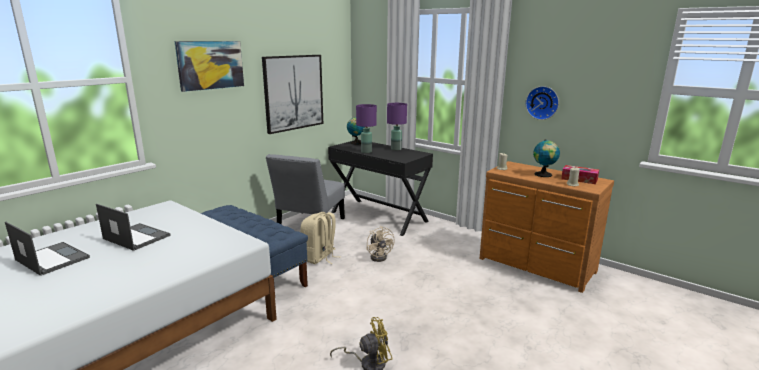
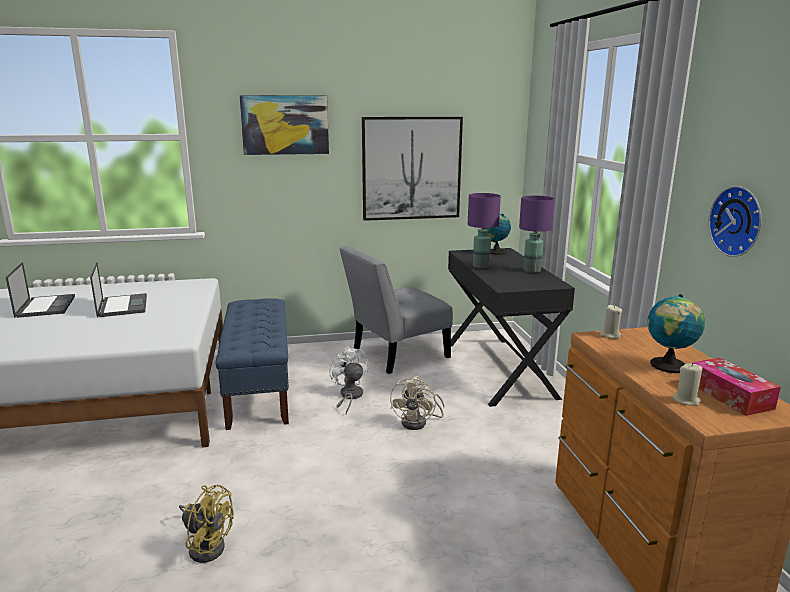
camera: 40 degrees right, 0 degrees up
(319, 258) = (349, 396): beige backpack -> white fan

